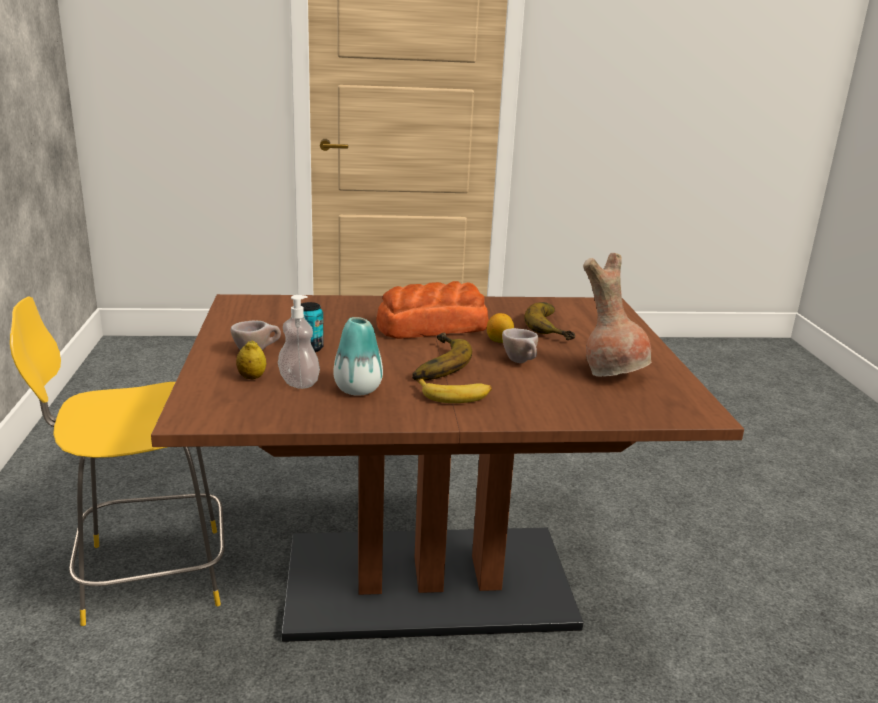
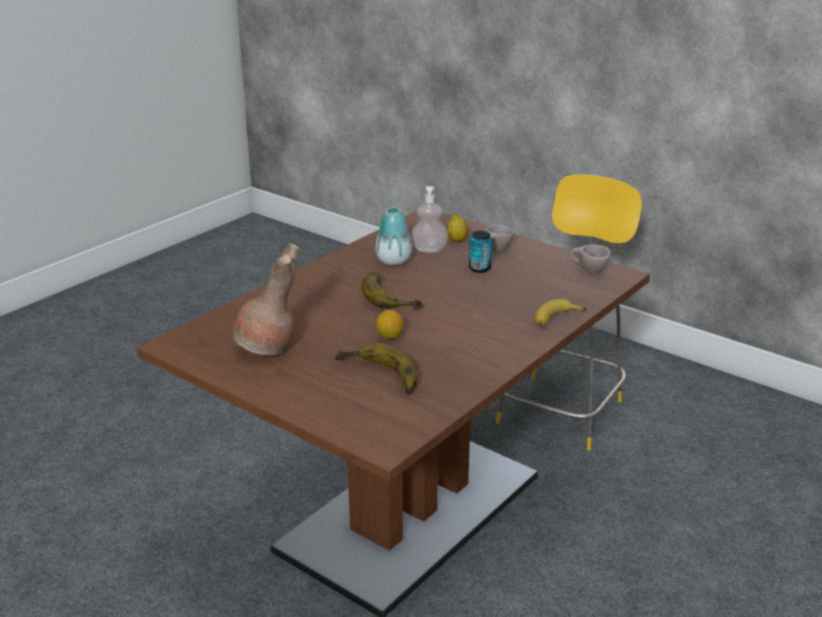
camera: 135 degrees right, 5 degrees up
(430, 326) = (459, 323): bread -> none
(455, 396) = (337, 282): banana -> banana (555, 319)
(521, 362) = (342, 325): beige cup -> beige cup (588, 271)

